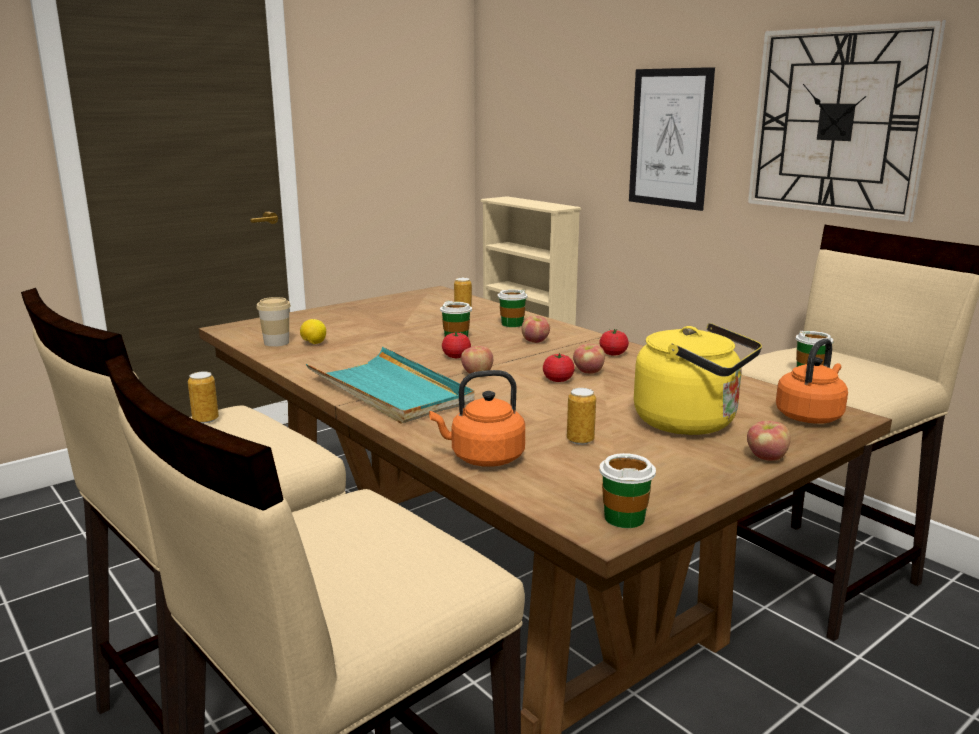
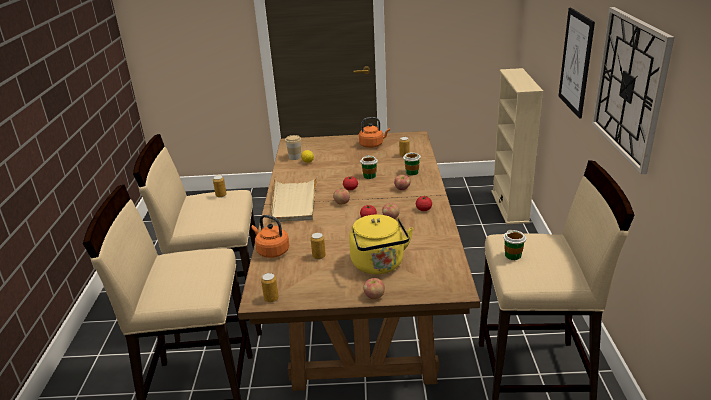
camera: 40 degrees right, 10 degrees up
(390, 390) = (294, 202): turquoise tray -> beige tray
(624, 518) = (271, 299): cup -> can
(810, 416) = (441, 283): orange kettle -> orange kettle (372, 145)

